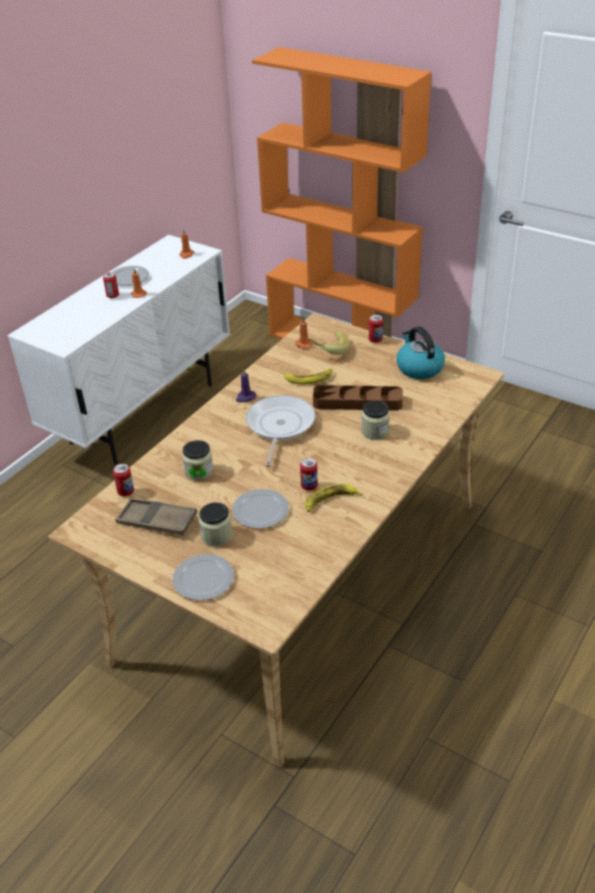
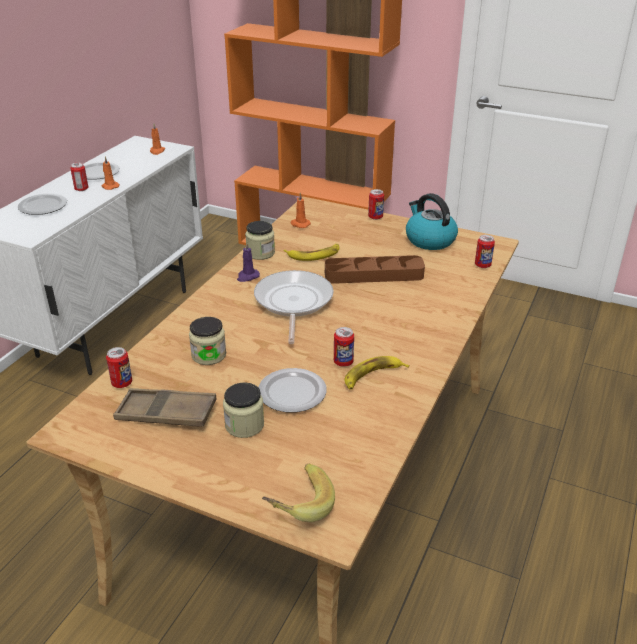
camera: 10 degrees left, 5 degrees down
(204, 578) = (238, 477): plate -> plate (43, 206)
(328, 350) = (328, 228): banana -> banana (297, 505)
(375, 431) = (401, 302): jar -> jar (260, 253)
(460, 398) = (482, 265): none -> can

